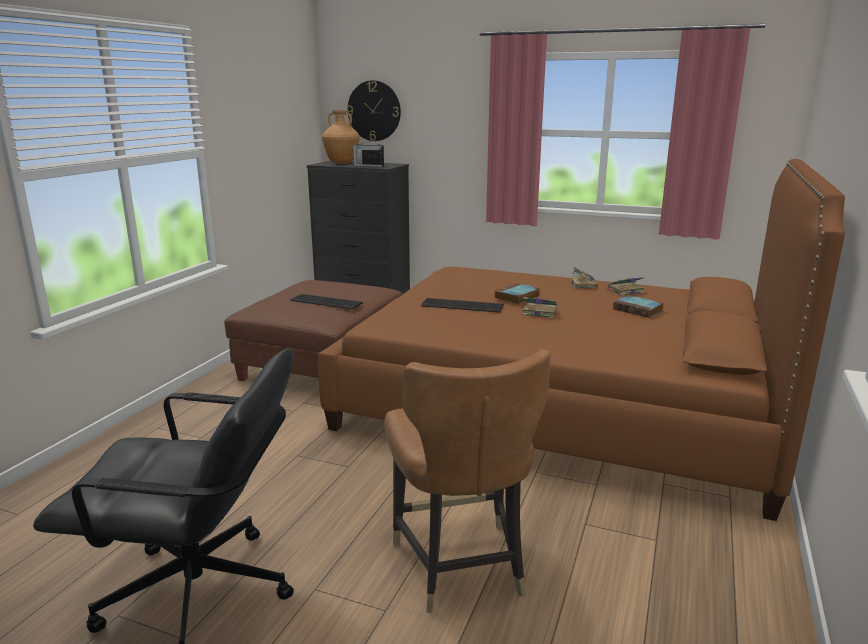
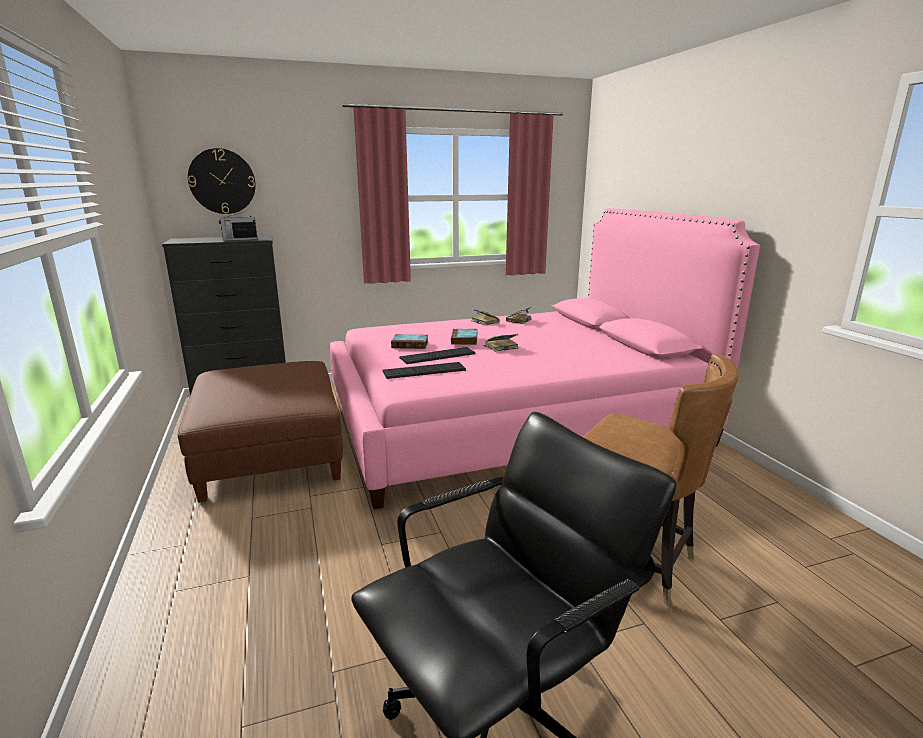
camera: 40 degrees left, 0 degrees up
(326, 302) = (282, 386): keyboard -> keyboard (425, 371)
(341, 163) = (198, 239): brown vase -> none
(560, 403) = (511, 419): brown bed -> pink bed
(639, 310) = (553, 331): book -> book (411, 344)

